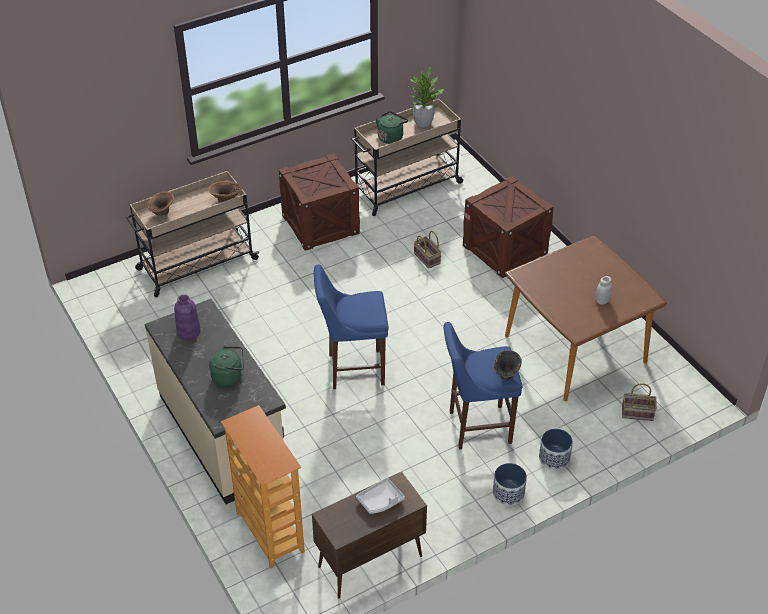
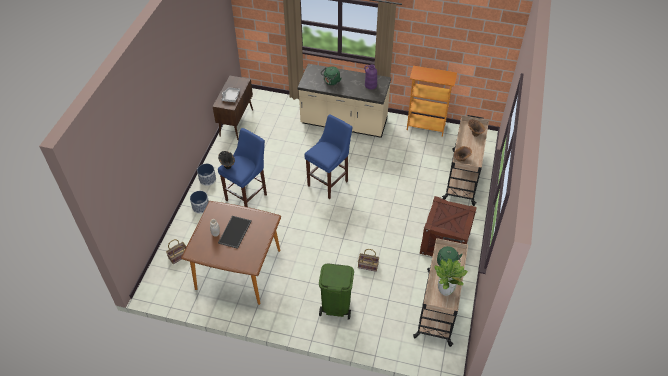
camera: 135 degrees right, 5 degrees up
(269, 533) = (283, 107): bookcase -> bookcase (426, 127)
(505, 249) = (335, 306): crate -> green trash can
(577, 287) = (235, 232): none -> tray

